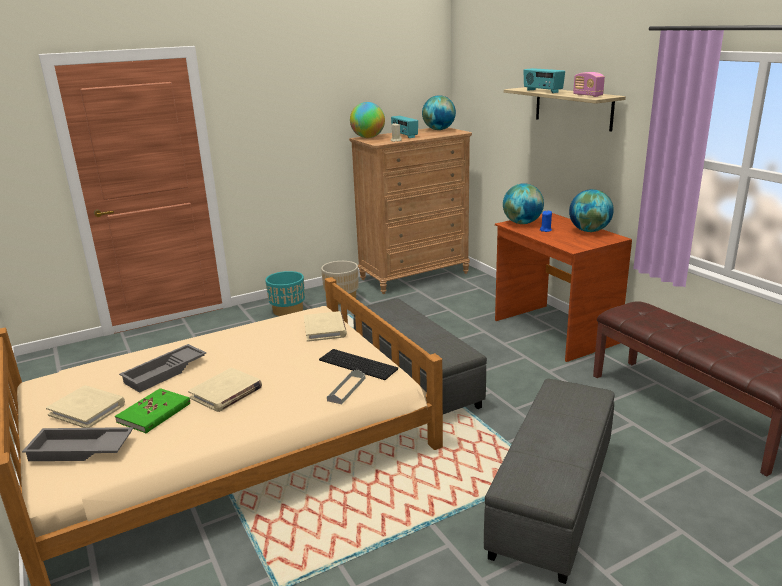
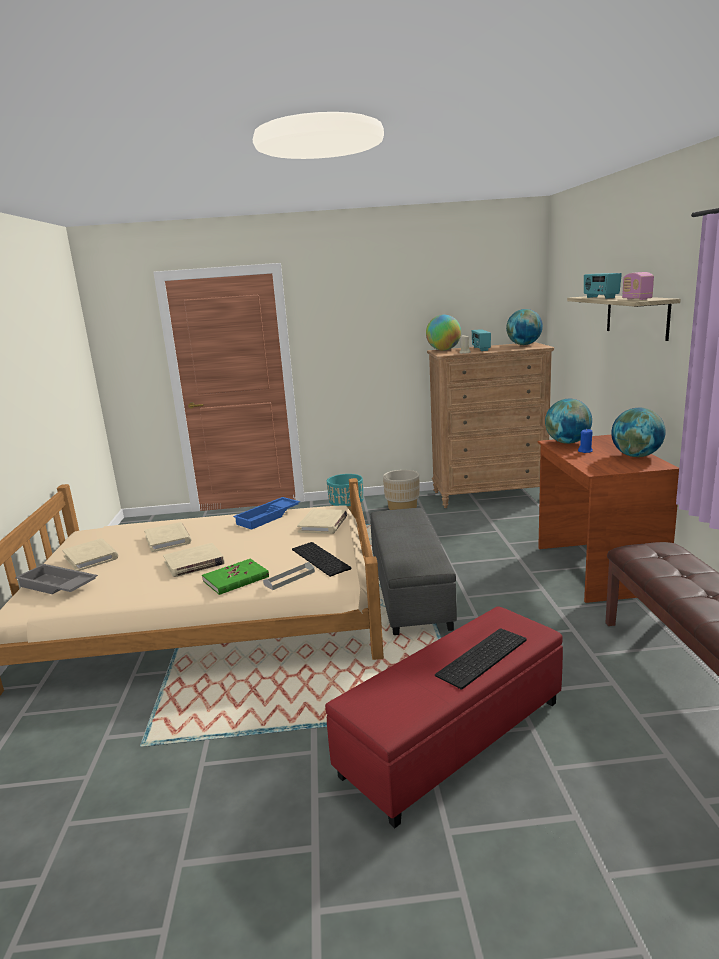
camera: 25 degrees right, 5 degrees down
(154, 413) = (130, 569): green book -> green book (236, 579)
(165, 373) = (168, 539): grey tray -> beige book
(257, 330) = (268, 517): none -> blue tray
(554, 499) = (454, 738): grey ottoman -> red ottoman
(577, 425) = (483, 658): none -> keyboard

